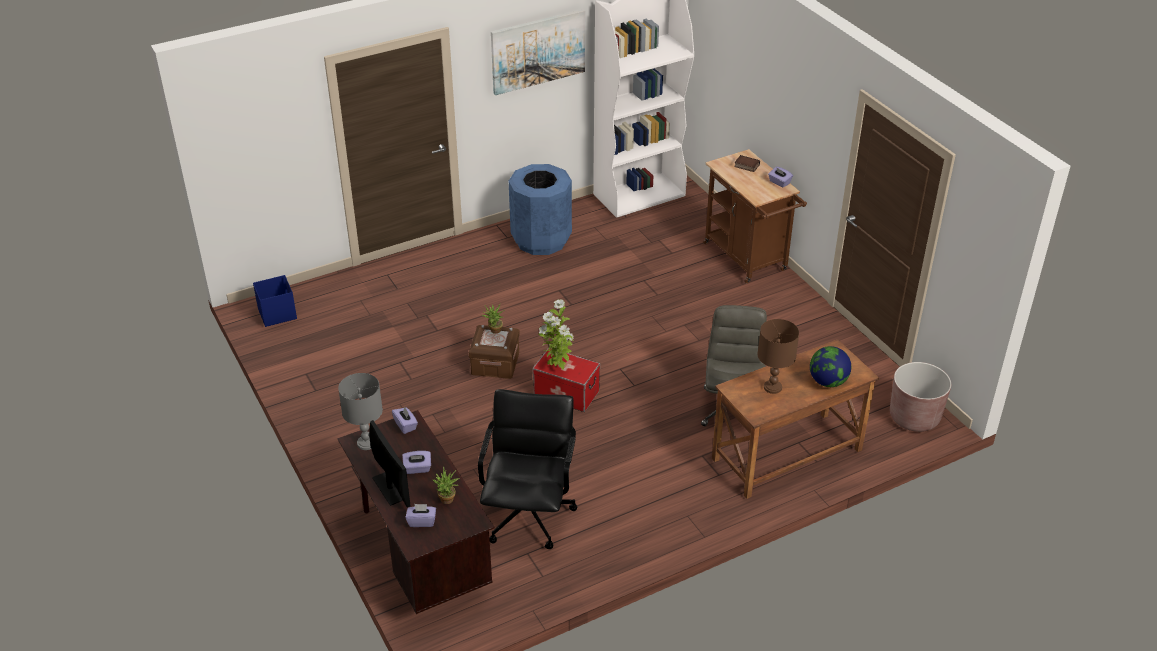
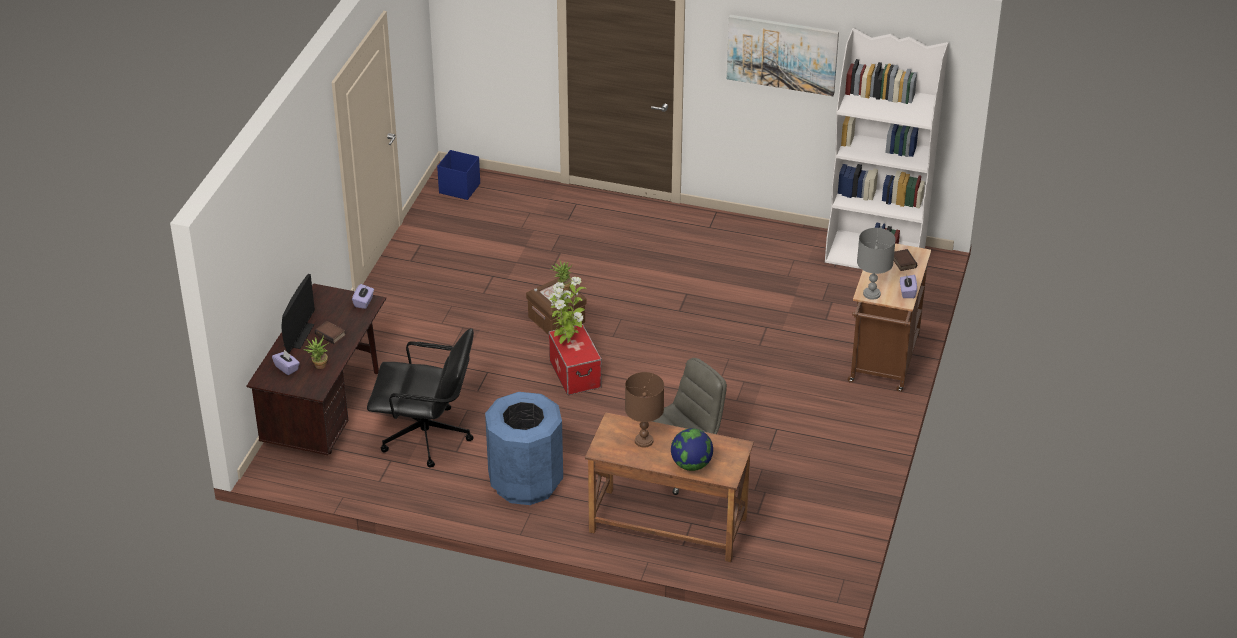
camera: 45 degrees right, 0 degrees up
(367, 443) = (325, 298): grey table lamp -> grey table lamp (872, 294)
(417, 468) = (331, 334): purple tissue box -> book
(529, 515) = (427, 437): black office chair -> black office chair turned 45 degrees clockwise
(541, 240) = (733, 245): blue trash can -> blue trash can (526, 483)
(914, 417) = (815, 570): brown planter -> none

